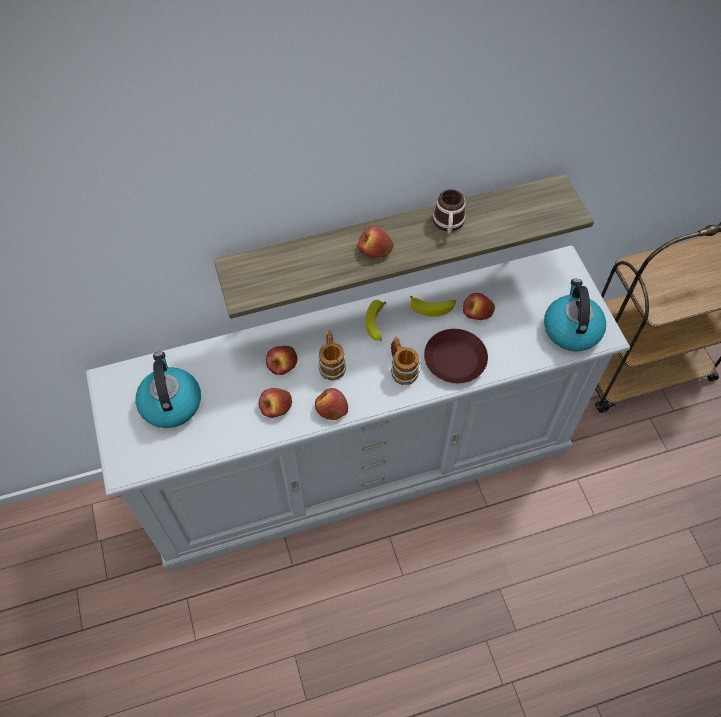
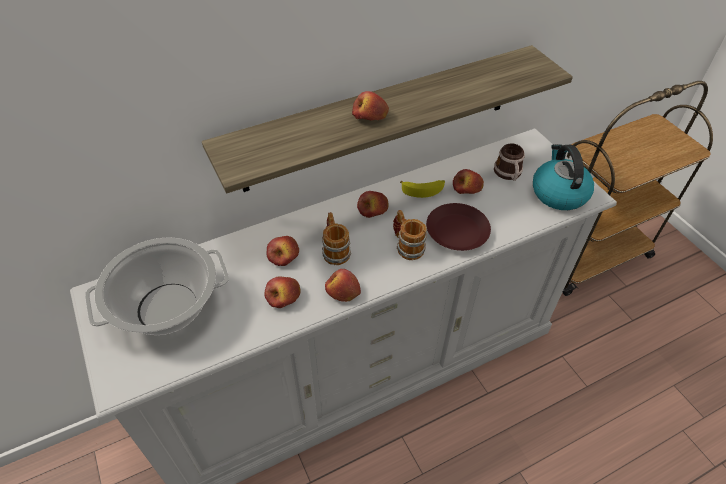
camera: 10 degrees left, 10 degrees down
(170, 403) = (167, 308): kettle -> cooking pot
(377, 324) = (373, 210): banana -> apple
(448, 224) = (436, 90): mug -> mug (508, 174)

